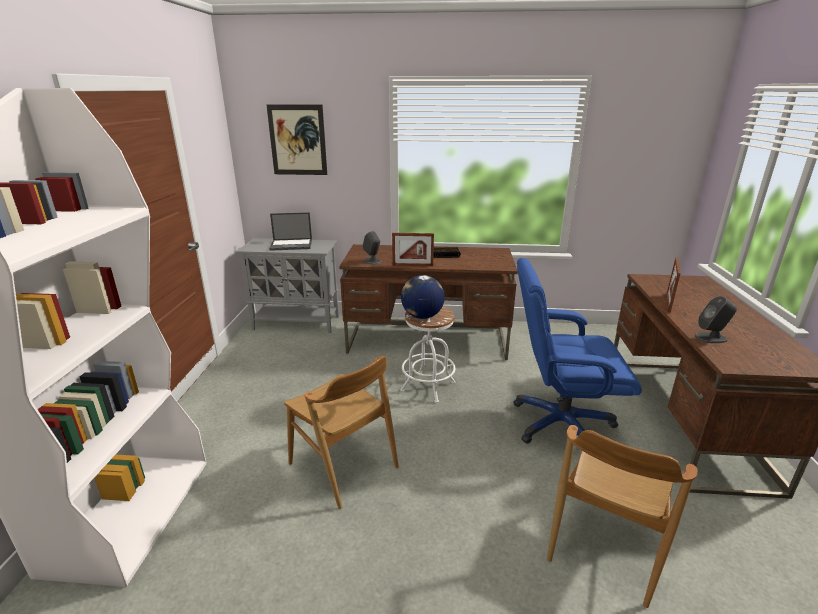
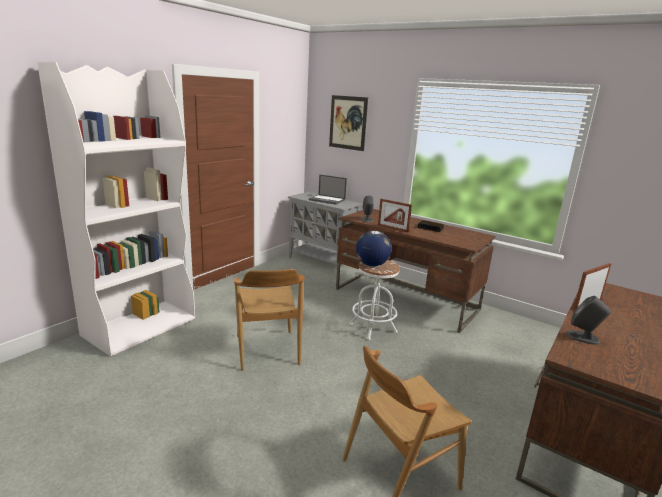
camera: 30 degrees right, 5 degrees down
(560, 424) = (455, 389): blue office chair -> none

